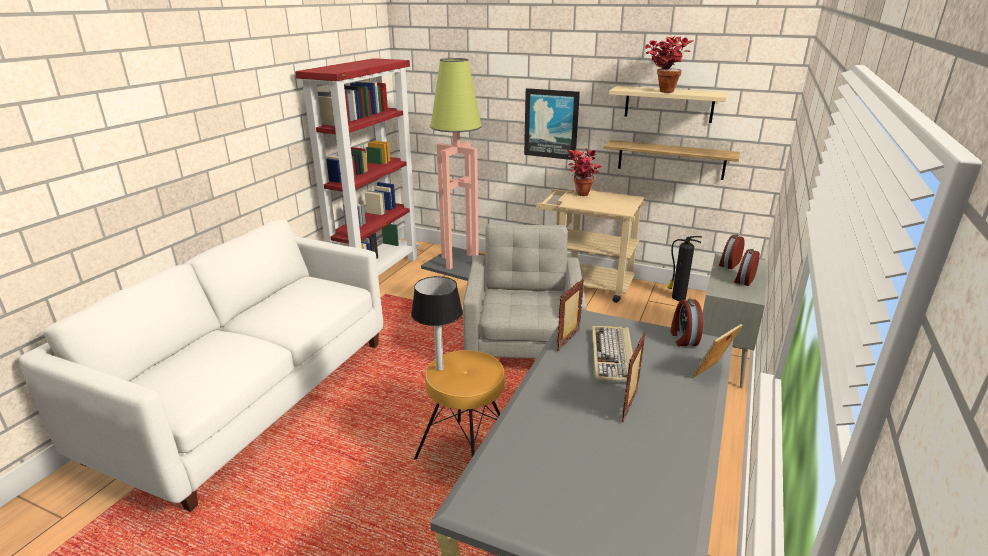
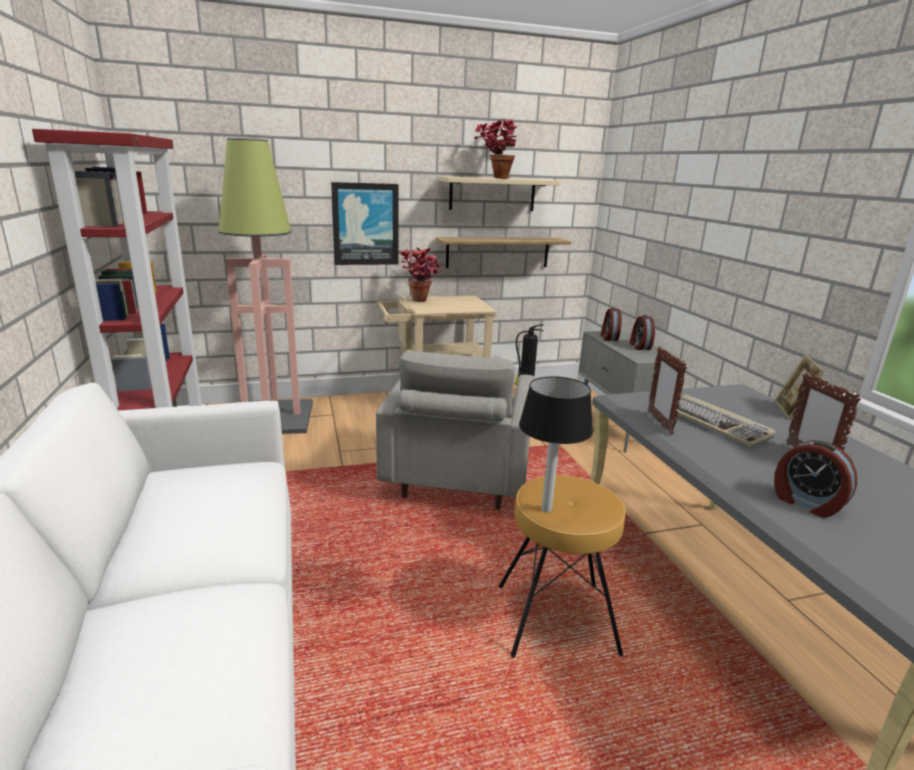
camera: 40 degrees left, 5 degrees down
(524, 346) = (457, 478): grey armchair -> grey armchair turned 135 degrees counterclockwise
(683, 338) = (722, 392): alarm clock -> alarm clock (806, 503)

